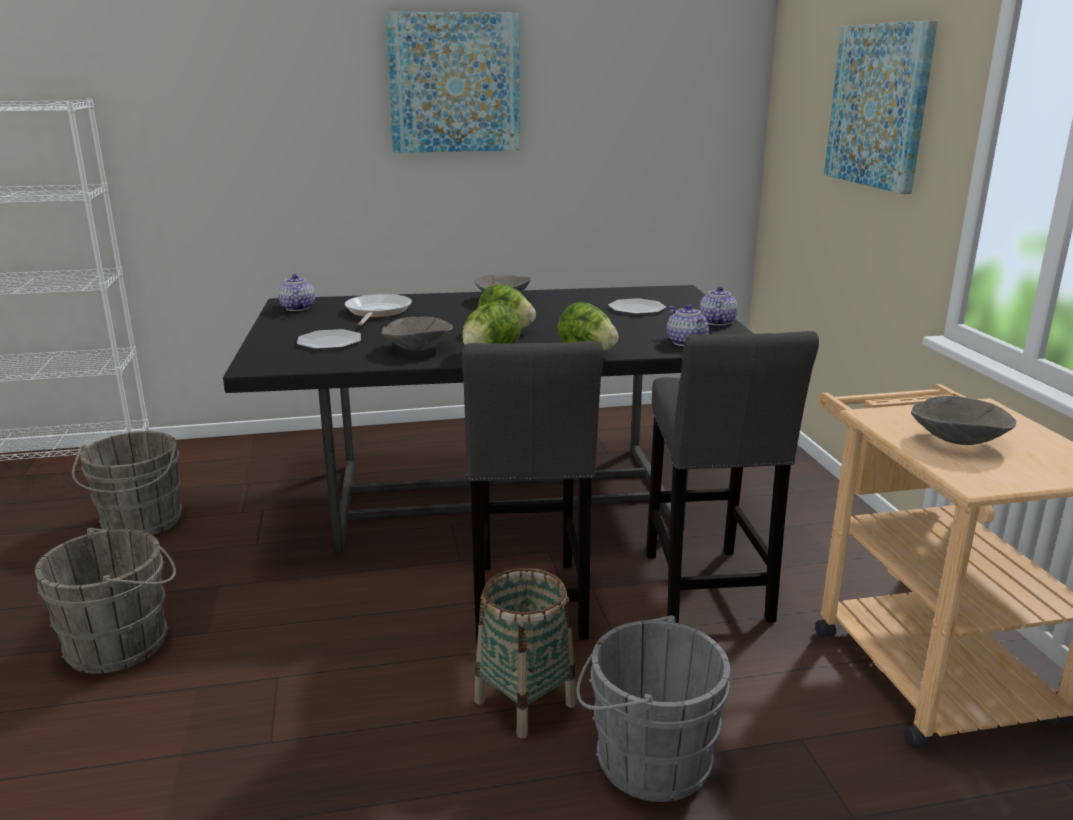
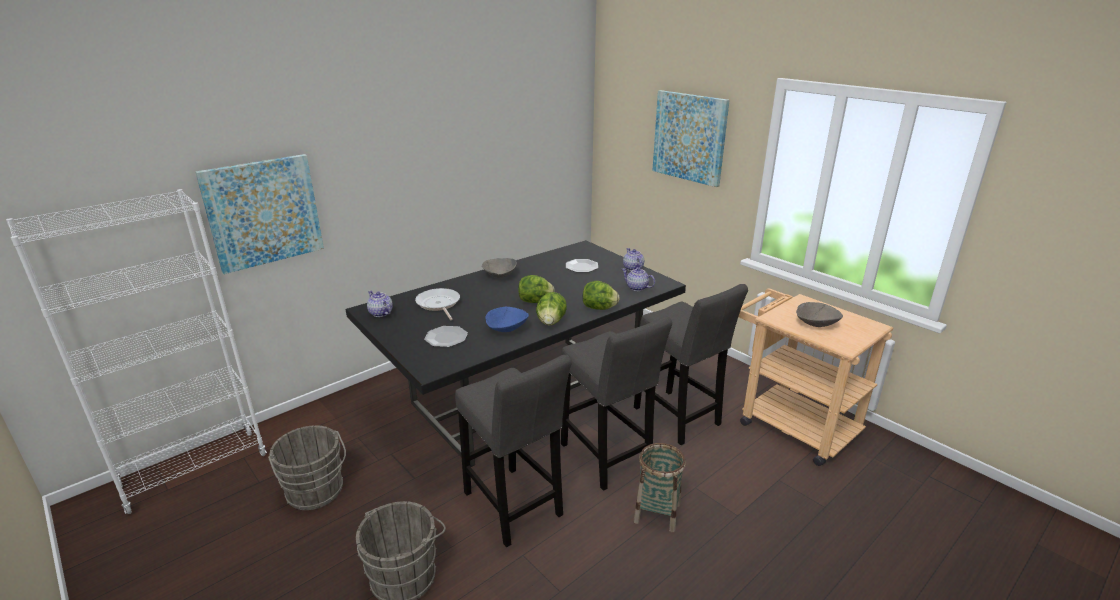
camera: 30 degrees left, 5 degrees up
(332, 619) = (514, 508): none -> grey stool
(418, 348) = (507, 329): grey bowl -> blue bowl
(454, 83) = (429, 136): picture -> picture (263, 212)
(646, 758) = (731, 517): grey bucket -> none

